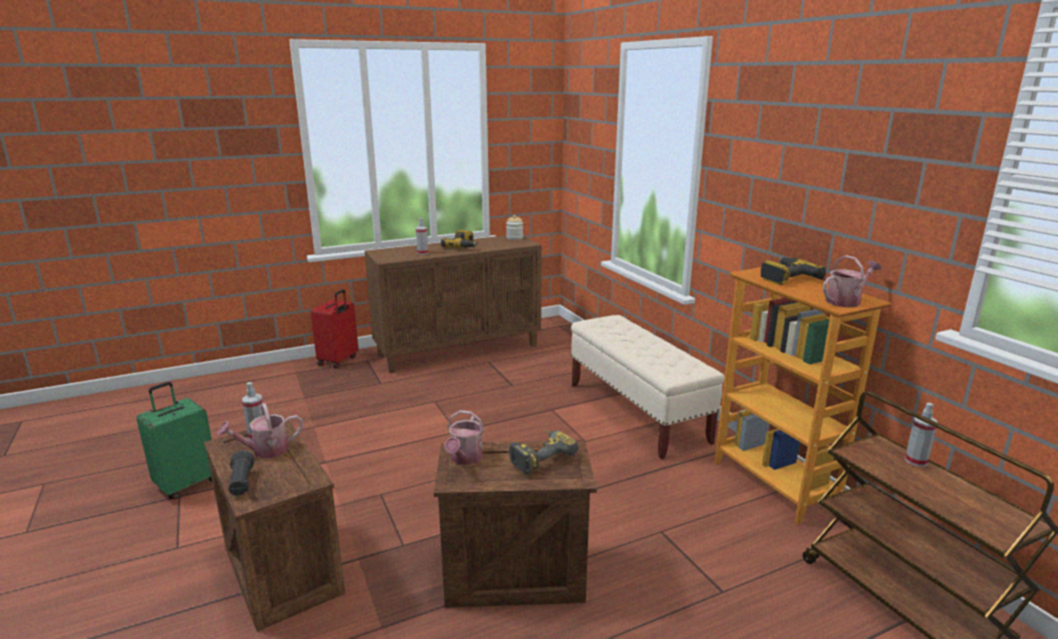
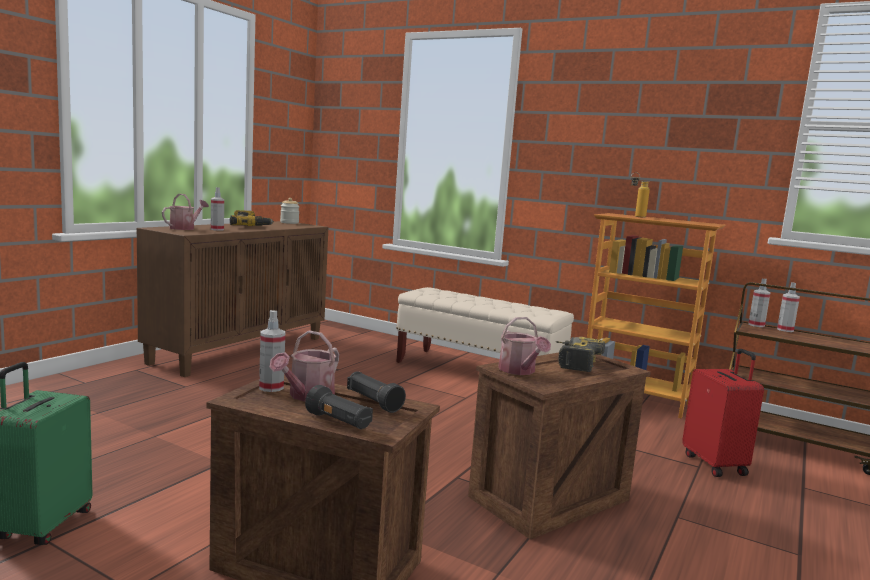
camera: 35 degrees left, 10 degrees down
(294, 468) = (373, 402): none -> black flashlight
(339, 361) = (97, 374): red suitcase -> red suitcase (715, 464)
(786, 277) = (635, 216): power drill -> bottle
(846, 301) = (702, 223): watering can -> watering can (185, 228)
(885, 444) = (756, 325): none -> spray bottle

